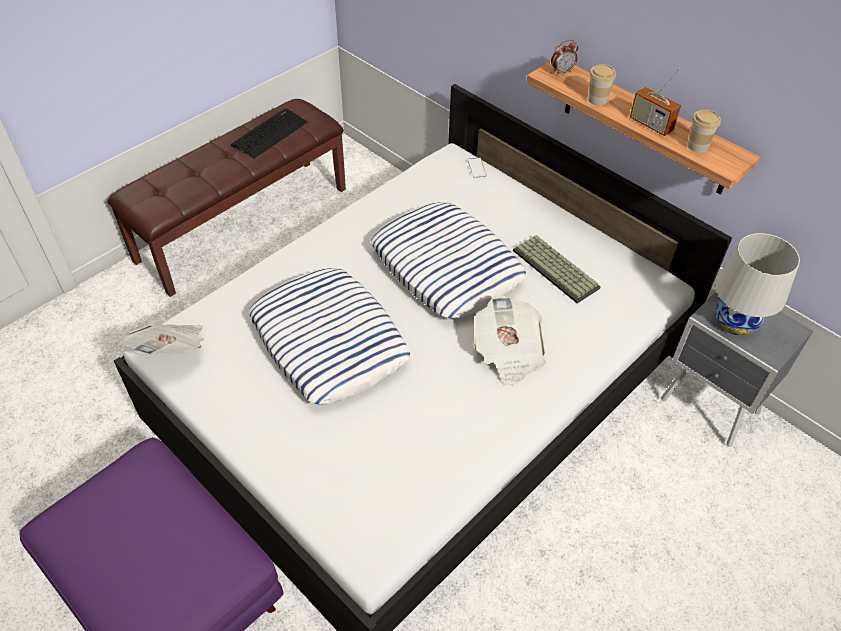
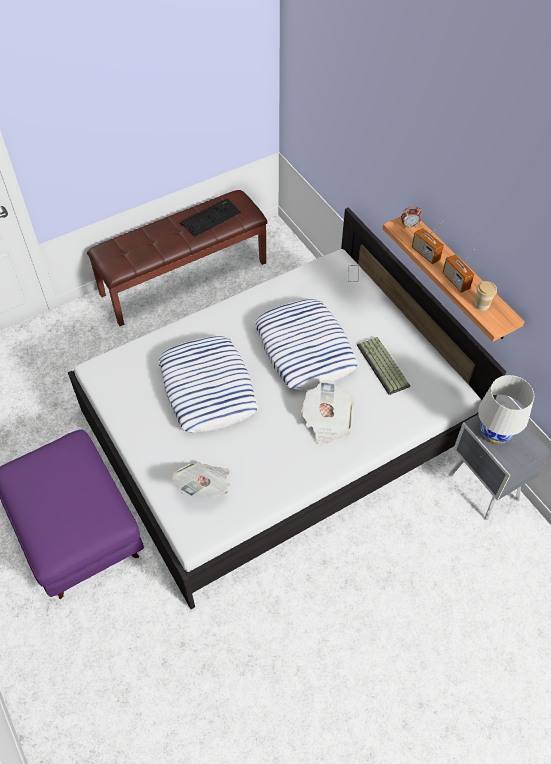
camera: 15 degrees right, 5 degrees up
(172, 351) = (104, 374): newspaper -> newspaper (205, 487)
(597, 99) = (425, 254): cup -> radio

